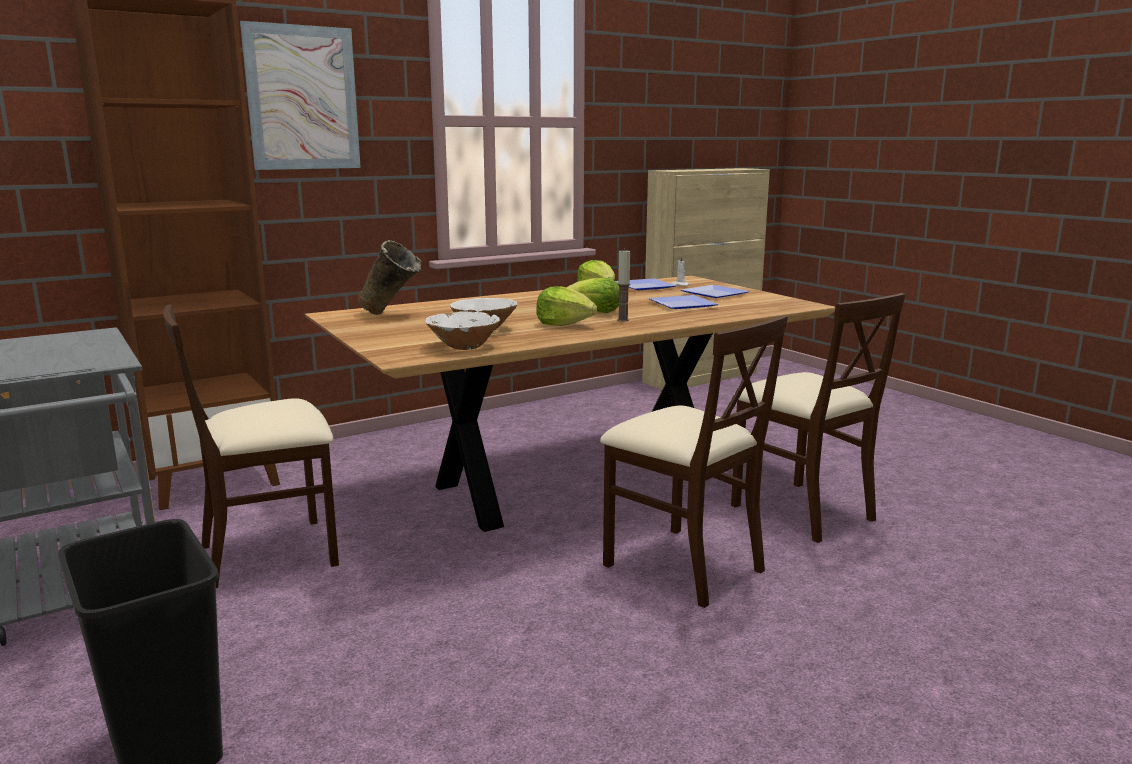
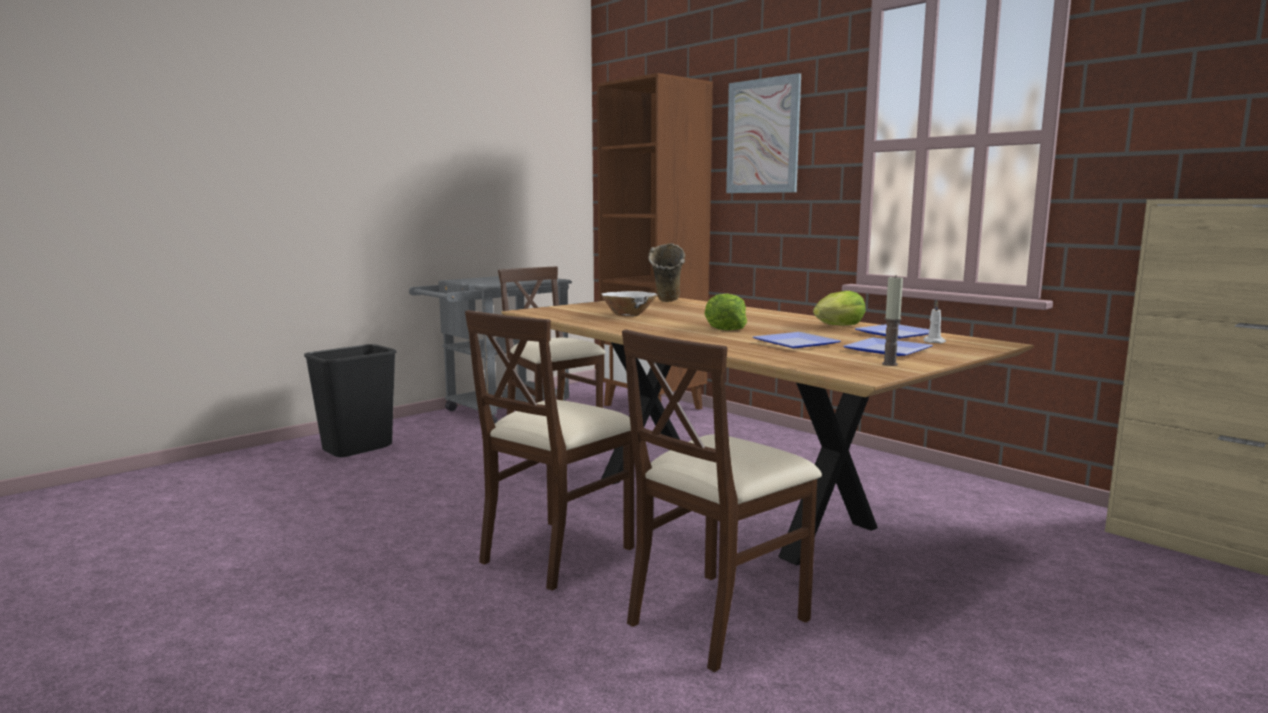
camera: 80 degrees right, 5 degrees down
(464, 346) = (567, 315): white bowl -> none
(564, 324) = (661, 325): lettuce -> none
(623, 320) = (693, 333): candle -> candle (889, 364)

